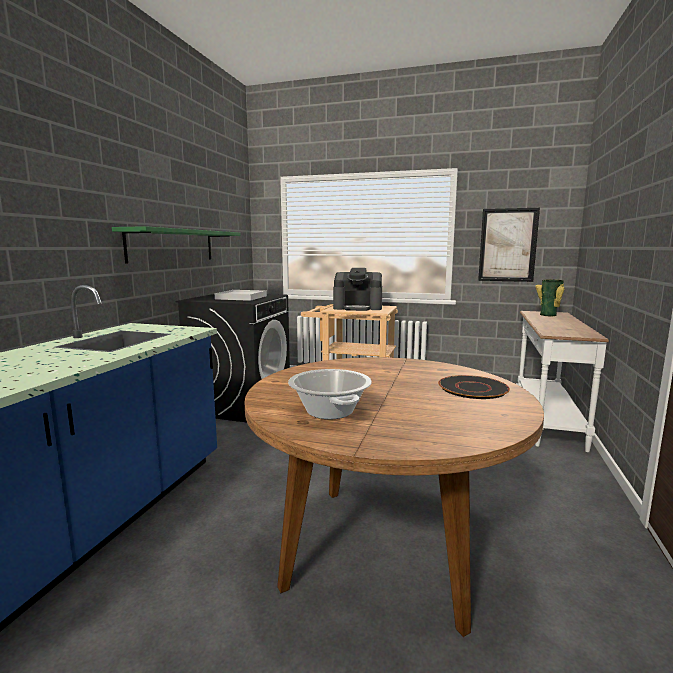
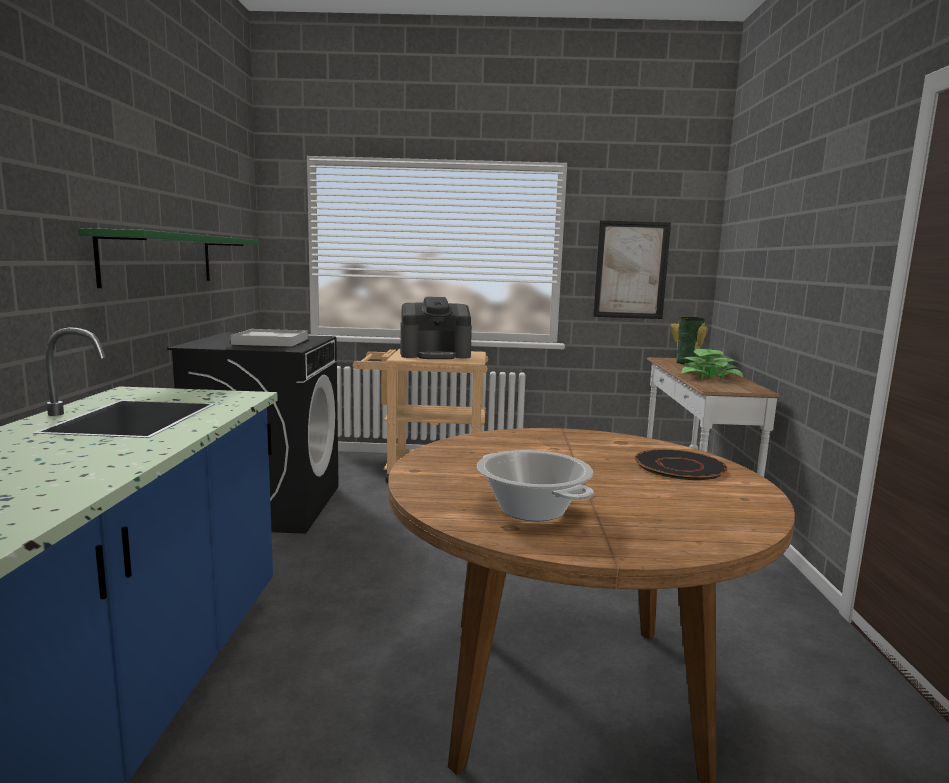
camera: 15 degrees left, 0 degrees up
(558, 324) = (709, 376): none -> potted plant

